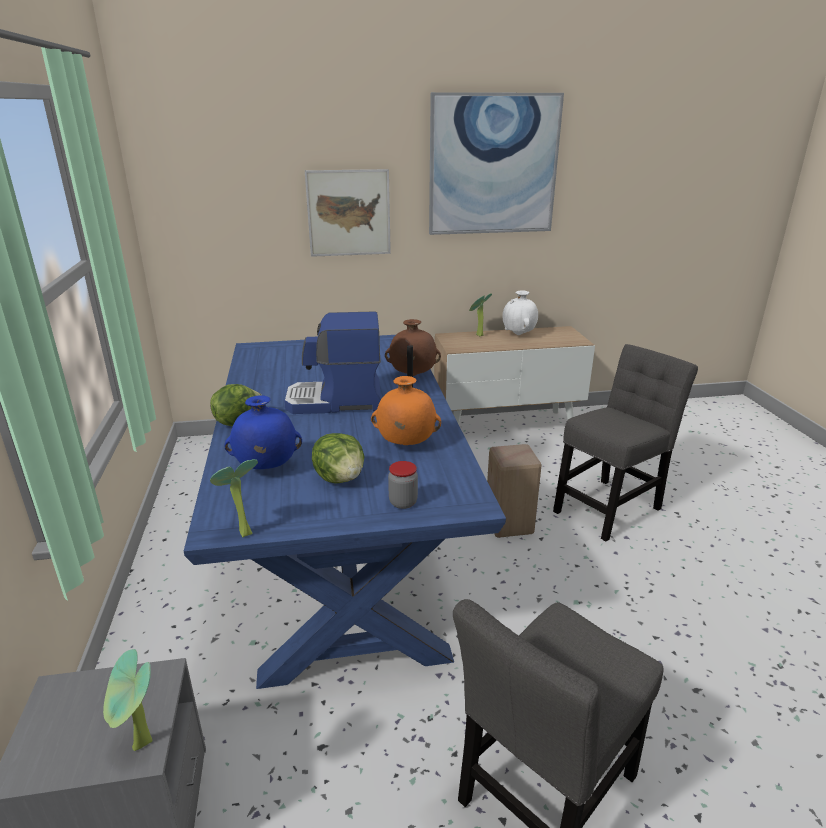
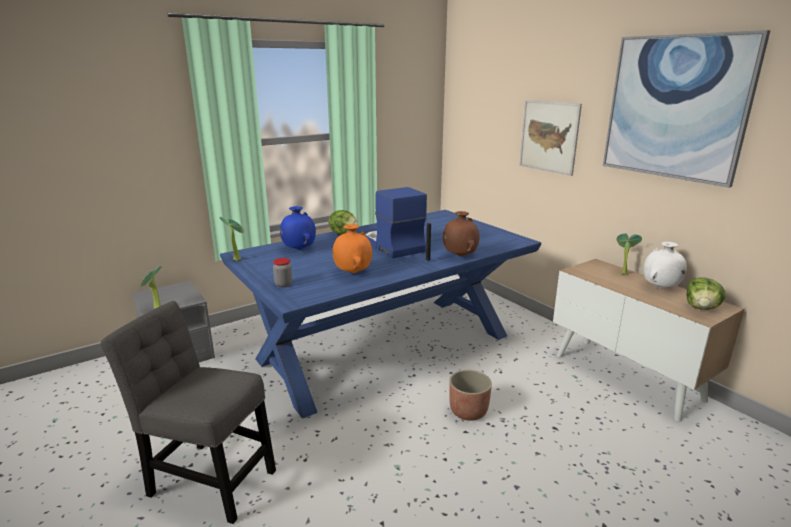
camera: 65 degrees right, 5 degrees down
(340, 478) = (300, 266): lettuce -> lettuce (701, 308)
(510, 525) = (468, 411): beige stool -> planter
(610, 507) = (558, 468): grey chair -> none

